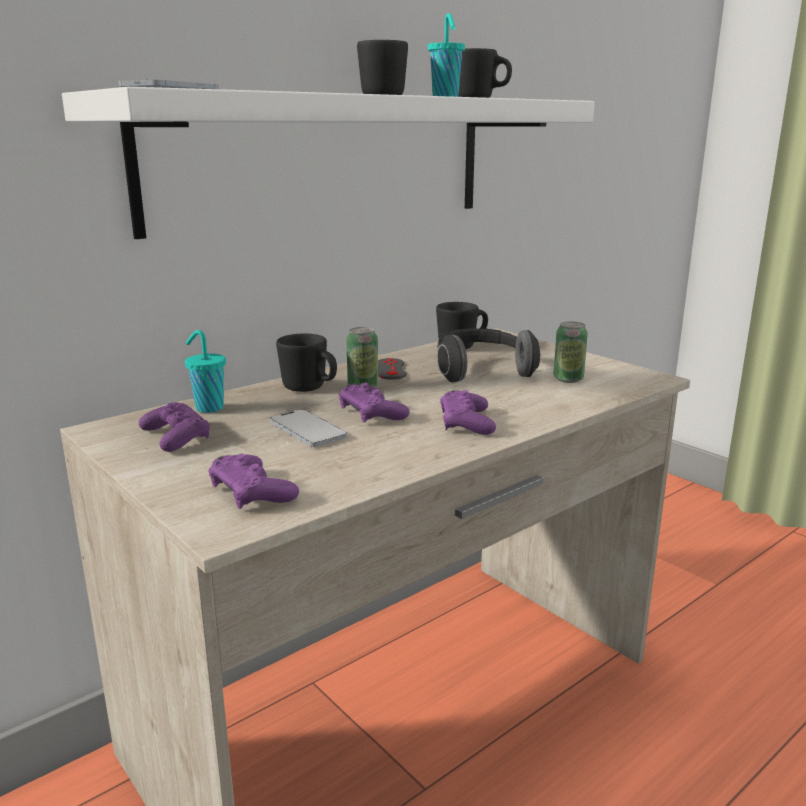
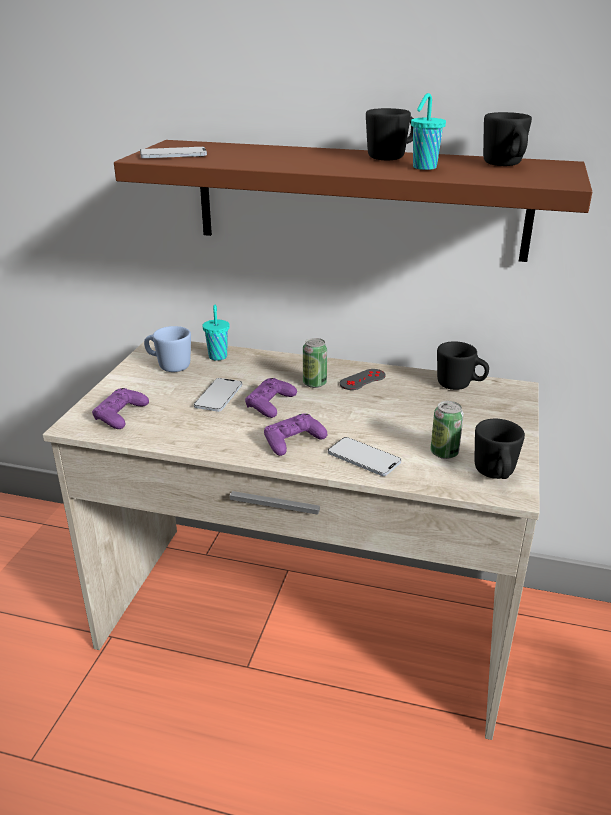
camera: 55 degrees right, 10 degrees up
(176, 436) = (169, 366): purple game controller -> blue mug
(310, 389) = (286, 370): black mug -> black mug (495, 475)
(326, 161) = (359, 199): white shelf -> brown shelf
(481, 371) = (409, 412): headphones -> none
(539, 405) = (364, 458): none -> phone

